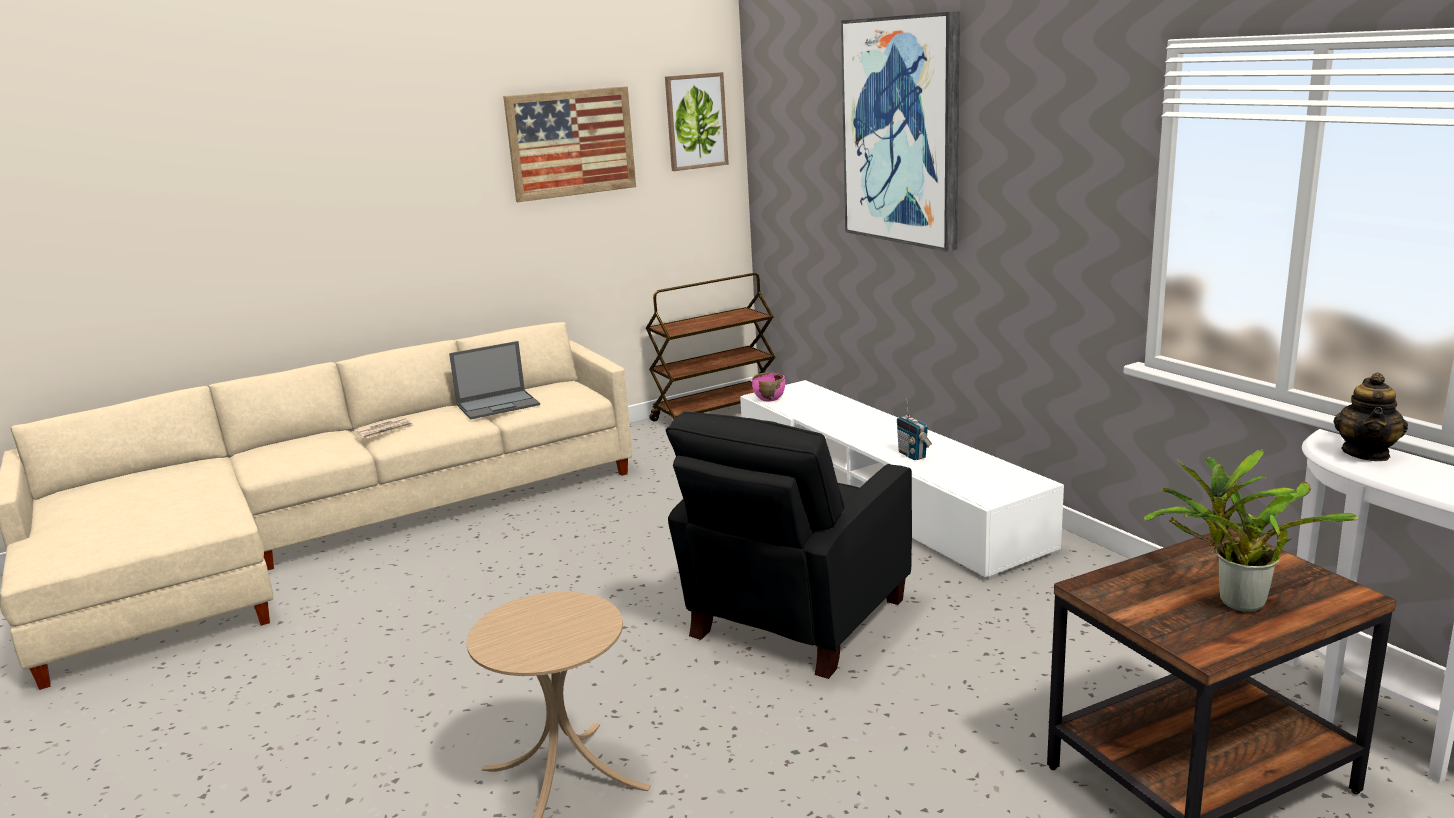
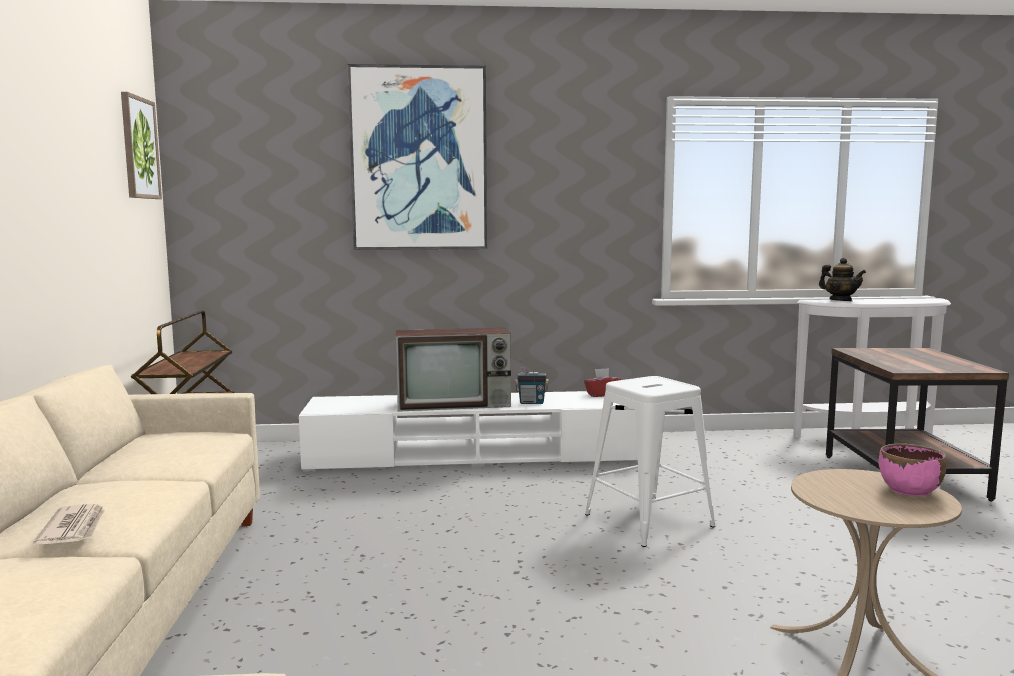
camera: 65 degrees left, 10 degrees down
(499, 405) = (149, 464): laptop -> none
(571, 143) = (67, 143): picture -> none
(769, 398) = (329, 410): pink bowl -> pink bowl (909, 490)
(794, 620) = (648, 520): black armchair -> white stool
(857, 429) = (455, 404): none -> television
(1008, 475) = (602, 394): none -> red tissue box
(1234, 602) = (927, 359): potted plant -> none

